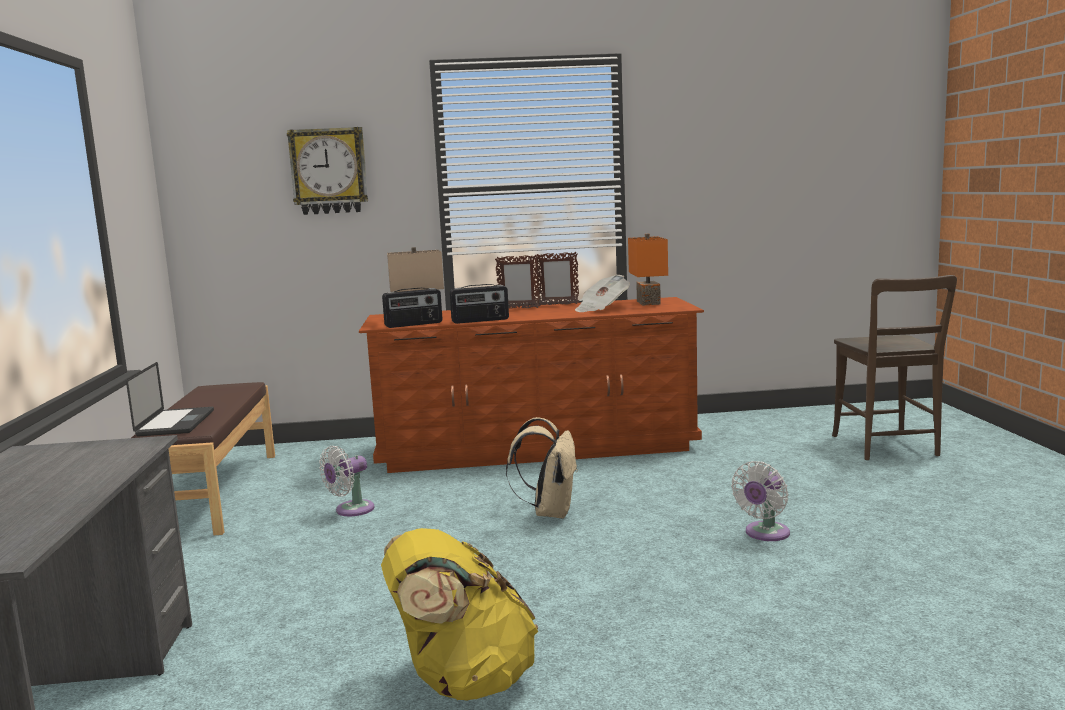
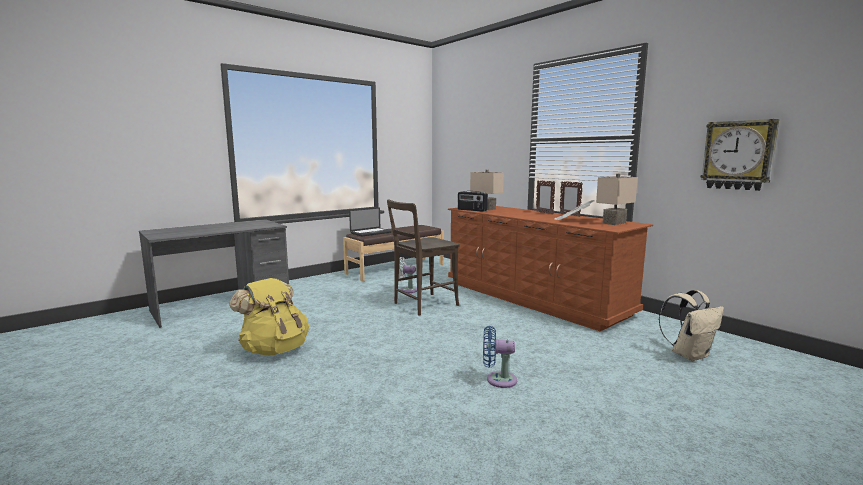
camera: 55 degrees right, 0 degrees up
(329, 171) = (486, 128): wall clock -> wall clock (738, 155)
(480, 320) = (498, 214): radio -> none
(550, 512) = (453, 322): beige backpack -> beige backpack (689, 355)
(650, 303) = (615, 223): orange table lamp -> beige table lamp
(765, 534) = (498, 380): white fan -> blue fan
(887, 447) = (753, 395): brown chair -> brown chair (423, 305)

